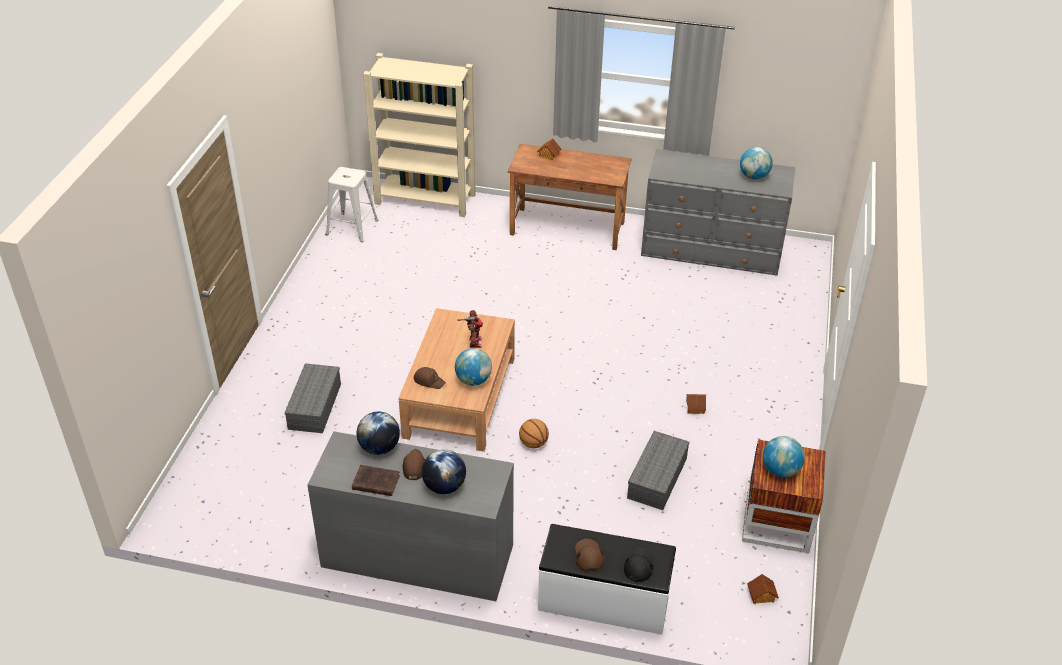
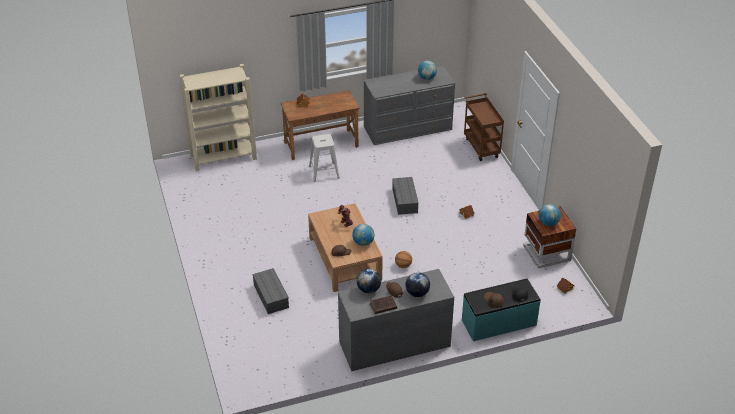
camera: 30 degrees left, 0 degrees up
(352, 227) = (195, 190): white stool -> white stool (324, 172)
(604, 601) = (499, 323): white bench -> turquoise bench
(657, 479) = (477, 257): grey storage box -> grey storage box (405, 201)
(801, 317) = (480, 148): none -> brown cart

